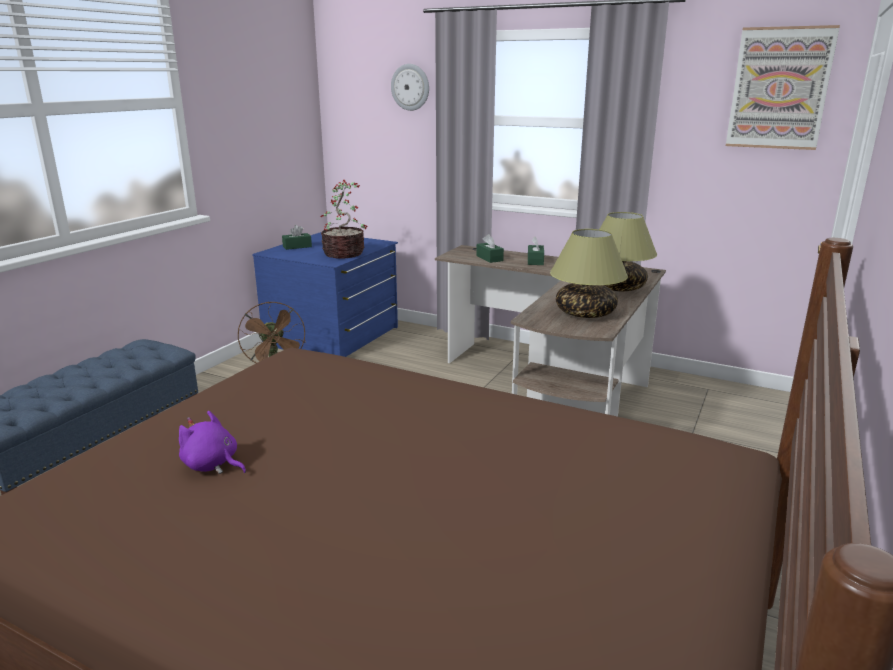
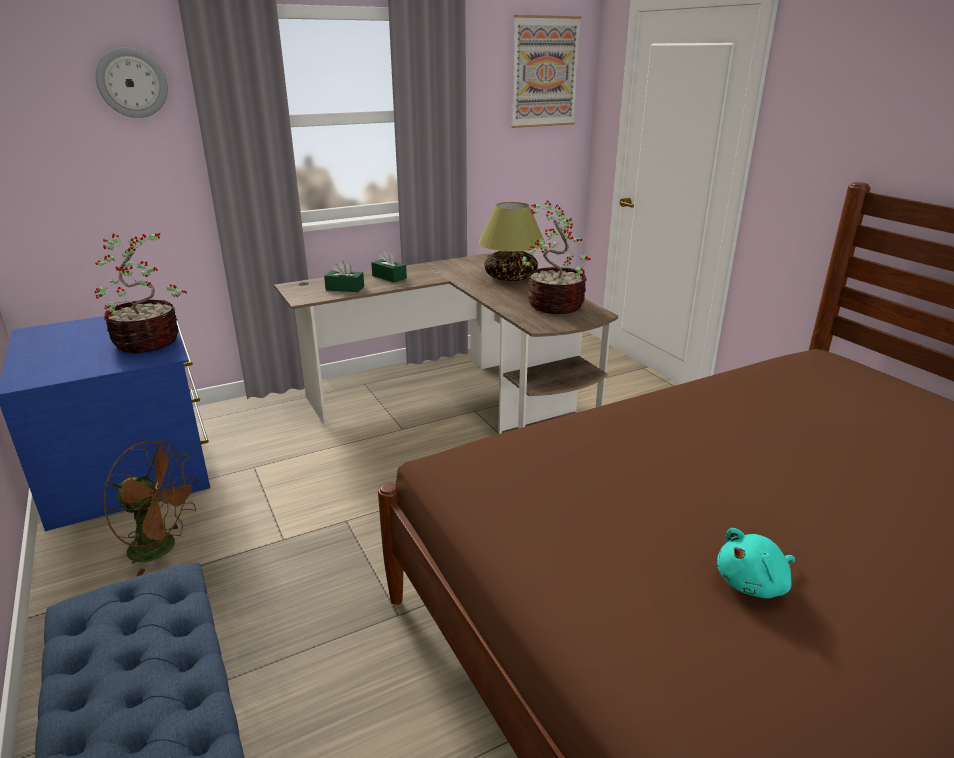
camera: 55 degrees left, 5 degrees up
(212, 465) = (753, 584): purple plush toy -> turquoise plush toy
(297, 246) = (44, 358): green tissue box -> none
(586, 313) = (553, 305): table lamp -> potted plant

